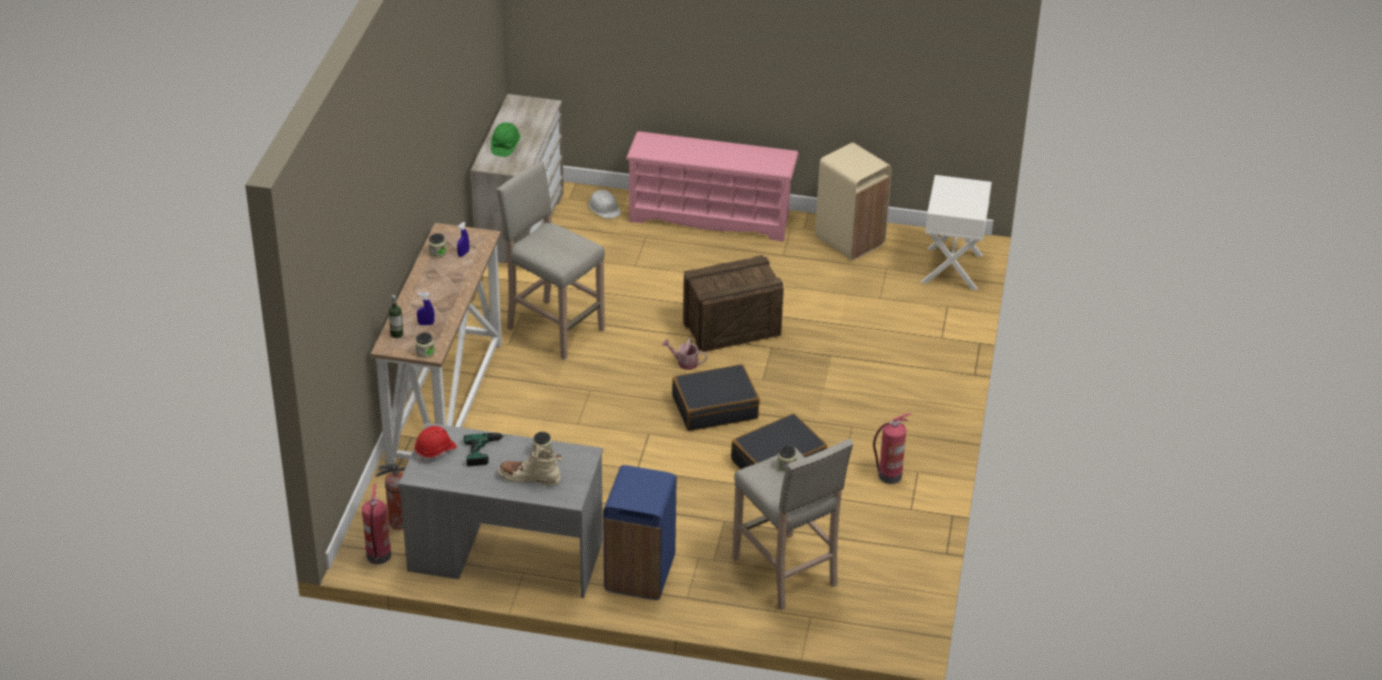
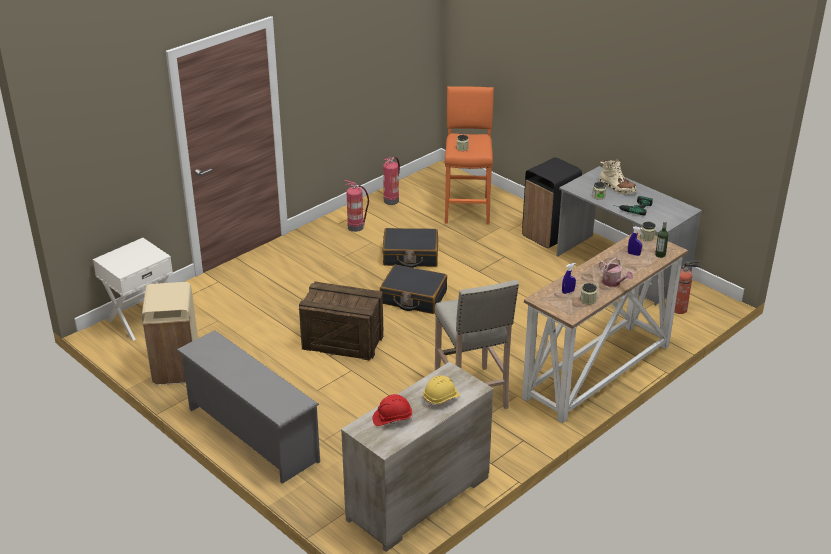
camera: 145 degrees left, 5 degrees down
(379, 556) = (703, 296): fire extinguisher -> fire extinguisher (391, 200)
(435, 451) = (667, 217): red hard hat -> red hard hat (392, 418)
(505, 146) = (441, 398): green hard hat -> yellow hard hat
(604, 208) = (326, 486): white hard hat -> none
(639, 574) = (549, 235): blue trash can -> black trash can
(684, 363) = (402, 331): watering can -> watering can (613, 283)
(711, 218) = (250, 435): pink shoe rack -> grey shoe rack
(786, 573) = (467, 209): beige stool -> orange stool

